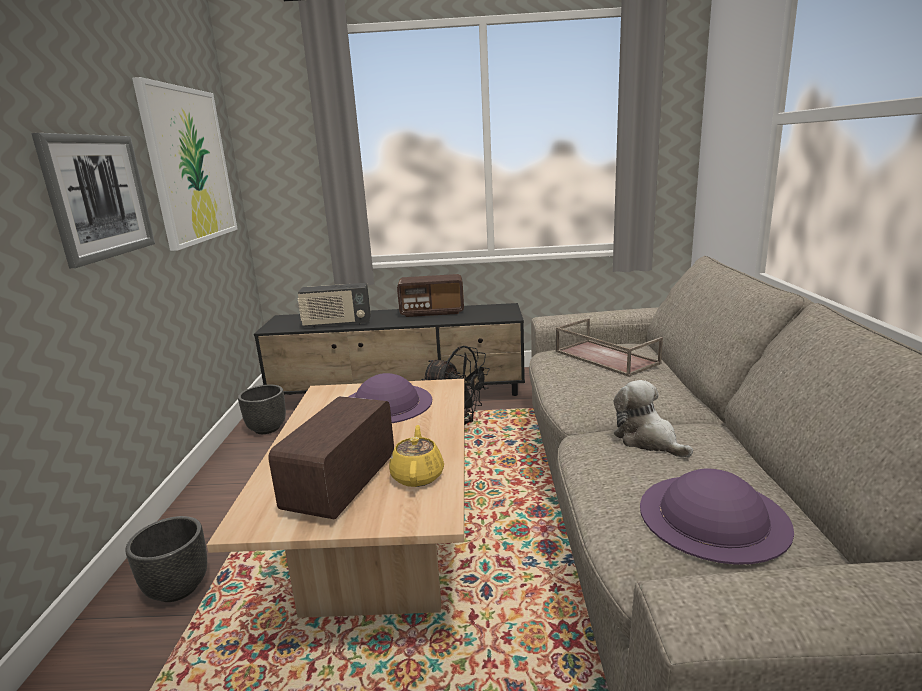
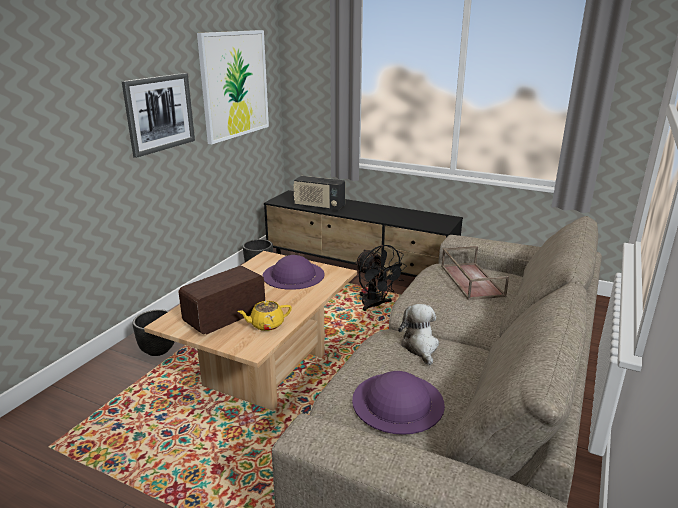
camera: 25 degrees right, 5 degrees up
(417, 475) = (266, 325): yellow teapot -> yellow teapot turned 135 degrees counterclockwise
(432, 312) = (391, 211): radio -> none

